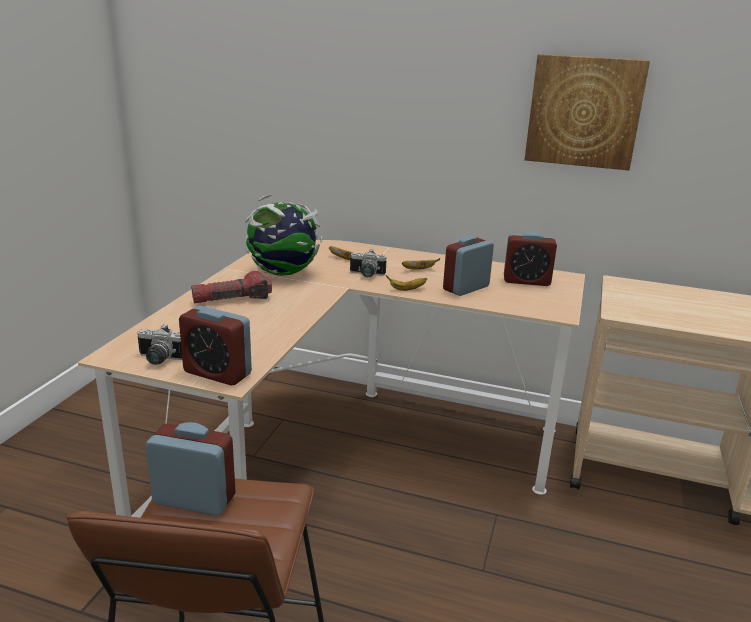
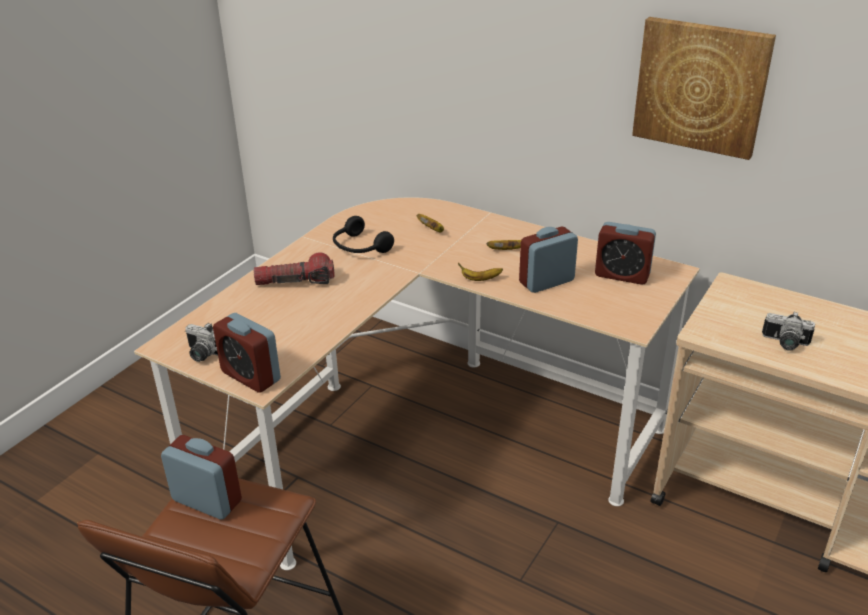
camera: 15 degrees right, 10 degrees up
(283, 273) = (359, 247): globe -> black headphones
(366, 275) = (445, 255): camera -> camera (784, 343)

